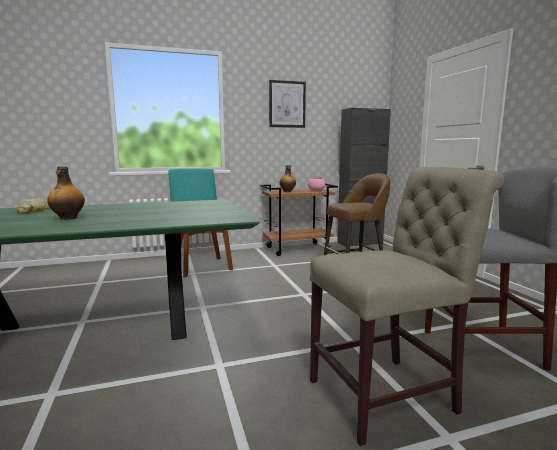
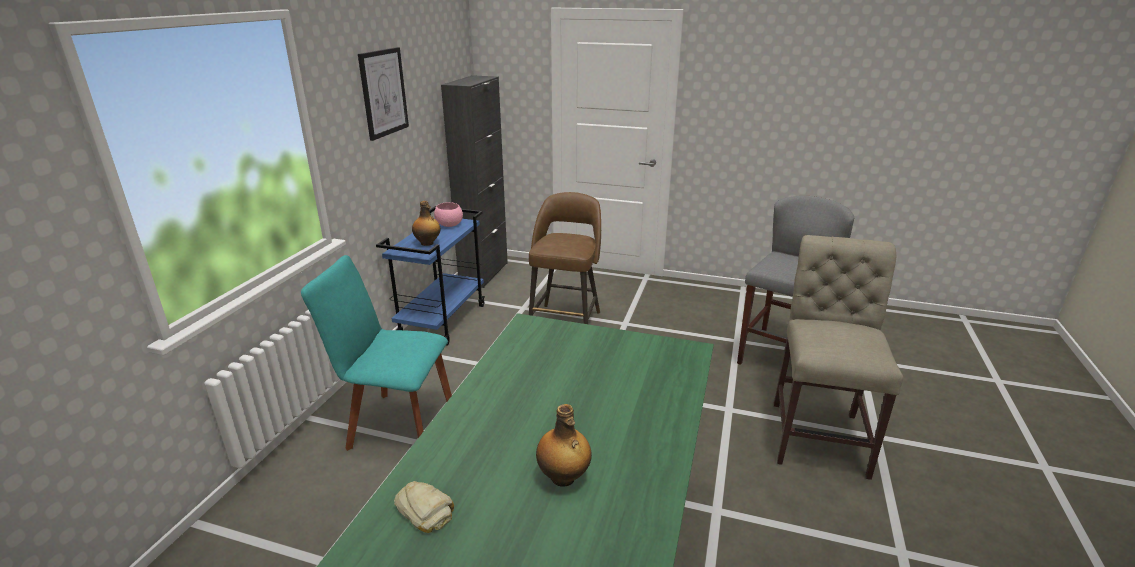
camera: 55 degrees left, 15 degrees up
(298, 249) = (442, 320): brown cart -> blue cart

